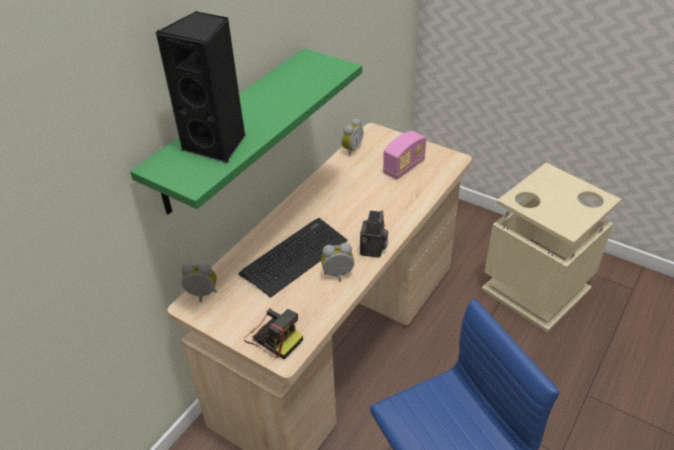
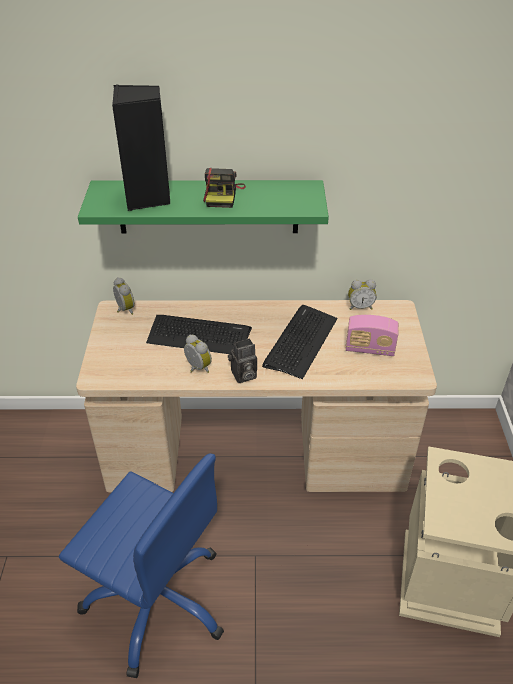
camera: 55 degrees right, 0 degrees up
(273, 337) = (109, 363): camera -> camera (223, 195)
(361, 199) = (300, 341): none -> keyboard

